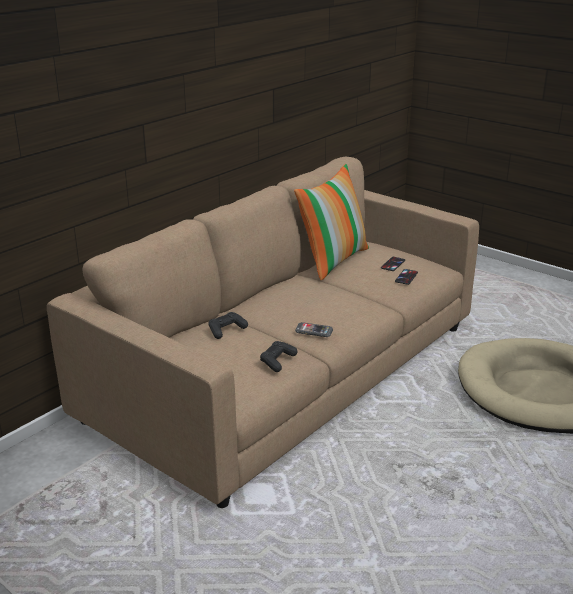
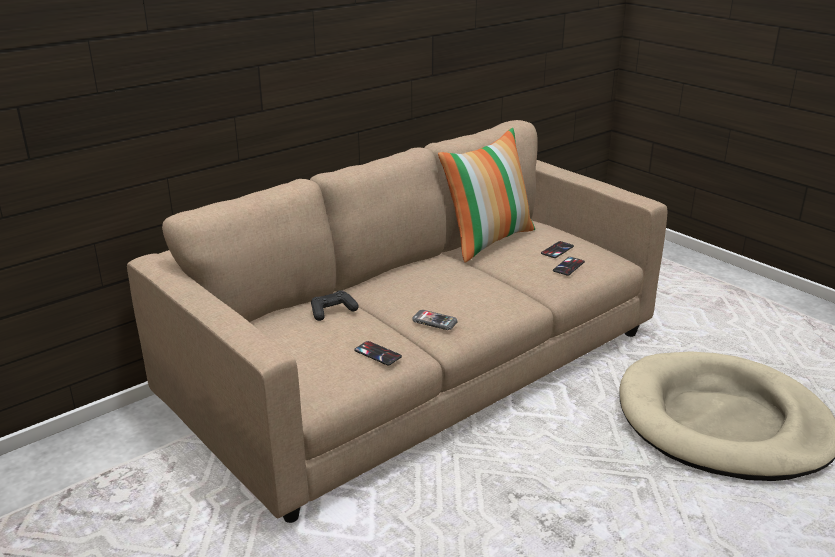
camera: 10 degrees right, 0 degrees up
(277, 361) = (378, 353): black game controller -> phone

